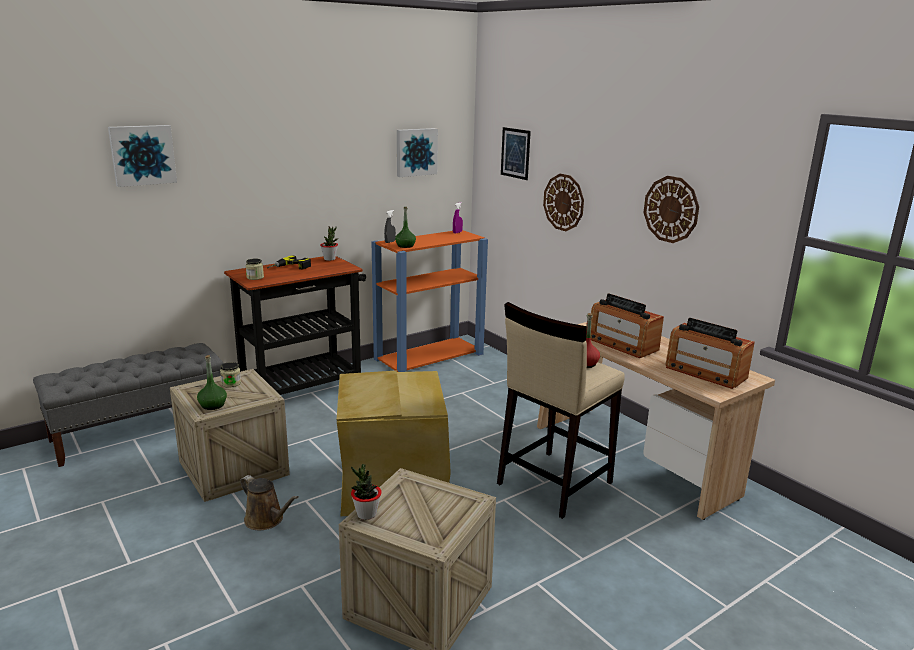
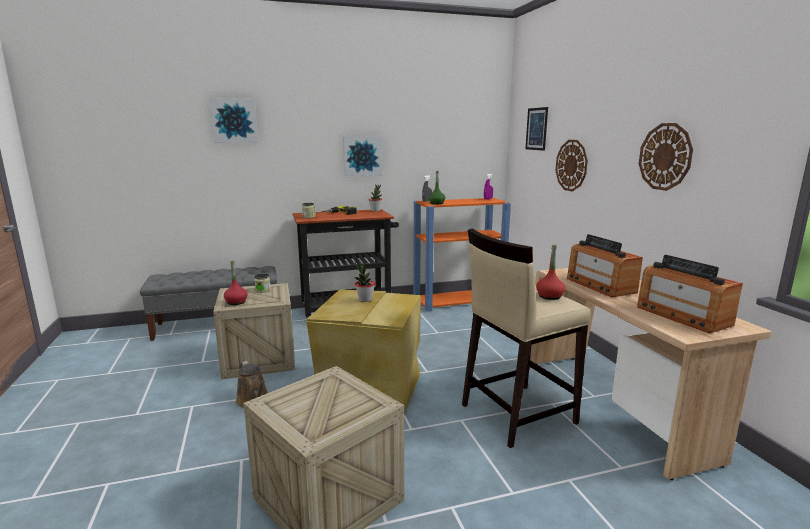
camera: 20 degrees right, 5 degrees down
(212, 405) = (236, 302): green bottle -> red bottle
(366, 514) = (273, 399): potted plant -> potted plant (365, 299)
(416, 152) = (455, 131): picture -> picture (362, 156)

